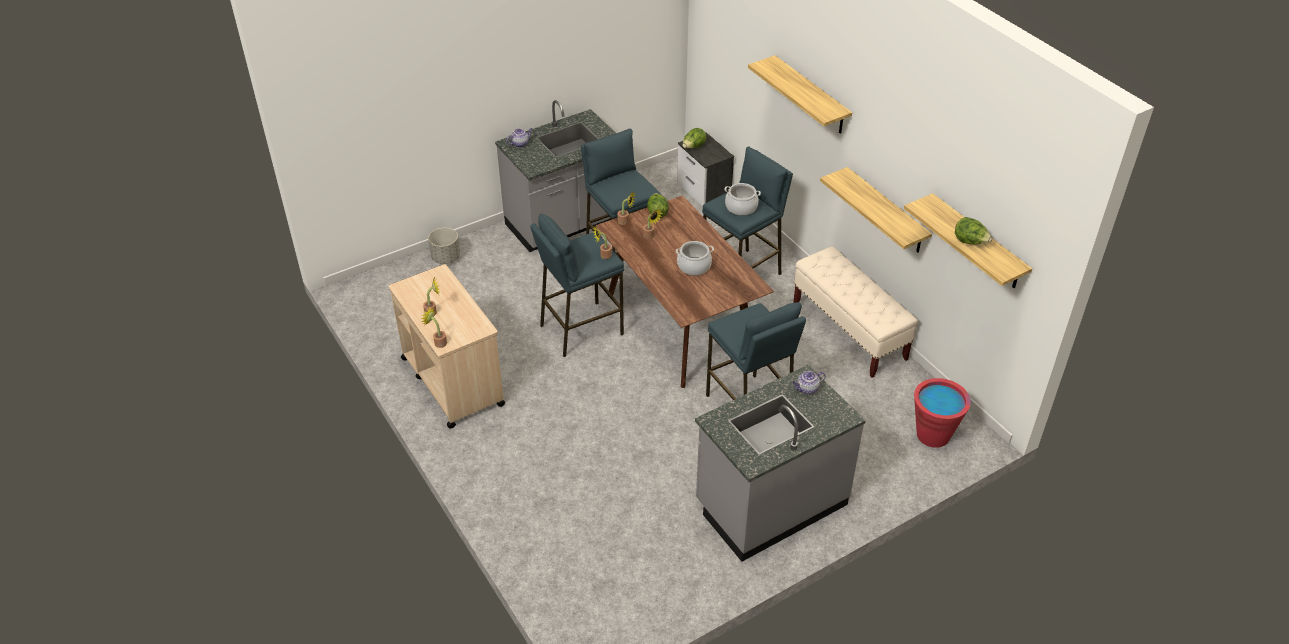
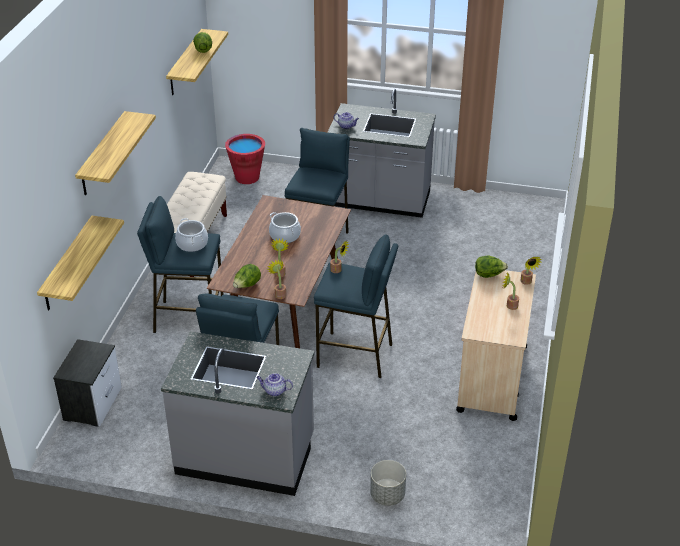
camera: 135 degrees left, 5 degrees down
(693, 147) = (89, 369): lettuce -> lettuce (489, 275)
(886, 211) = (154, 142): shelf -> shelf (67, 264)

